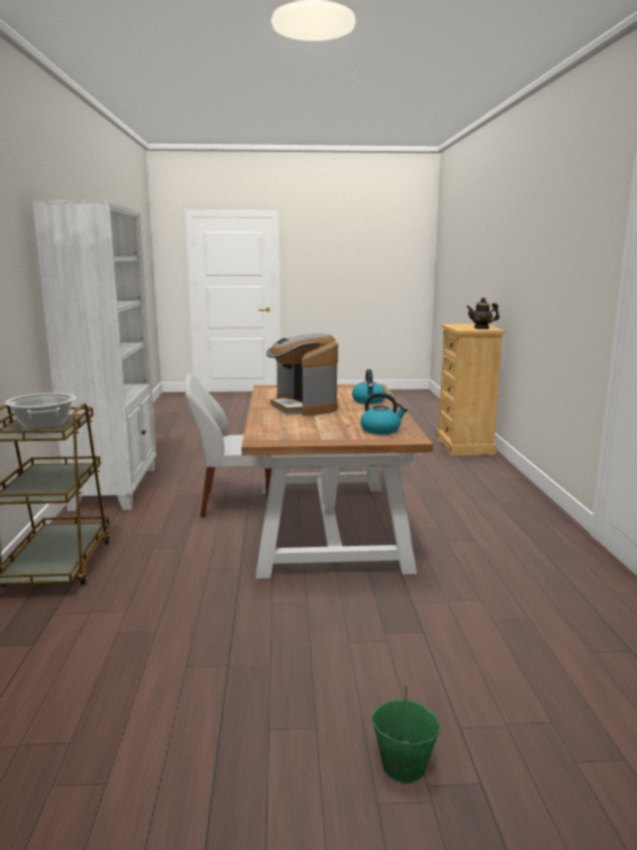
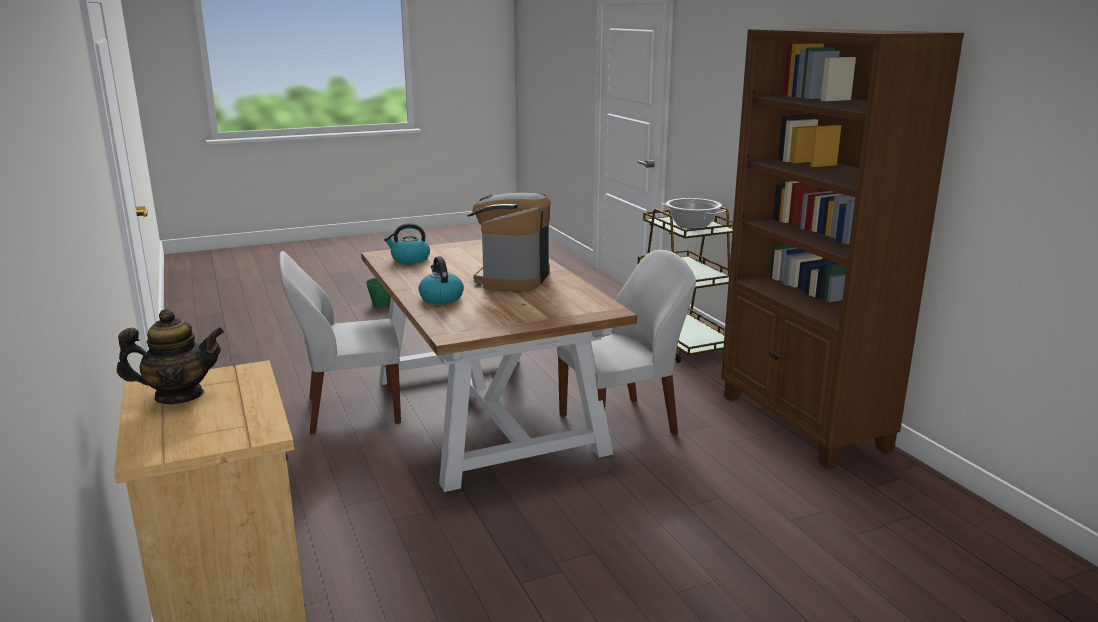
camera: 160 degrees right, 5 degrees up
(116, 487) = (803, 423): white bookcase -> brown bookcase
(303, 407) = (511, 278): coffee machine -> coffee machine turned 120 degrees counterclockwise
(444, 545) = (350, 411): none -> white chair

